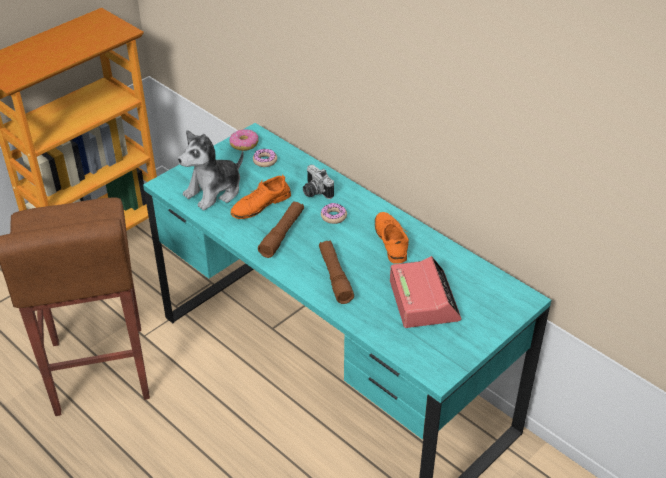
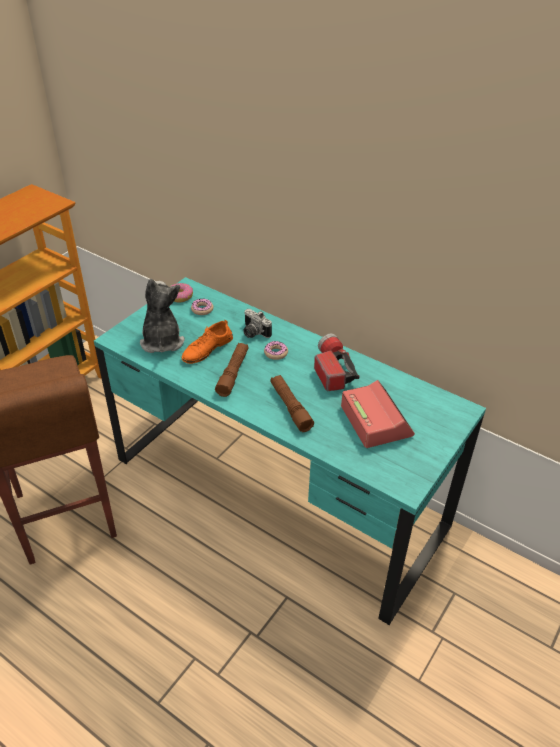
camera: 10 degrees left, 0 degrees up
(214, 191) = (162, 341): plush toy -> plush toy turned 135 degrees clockwise
(391, 241) = (332, 370): orange shoe -> flashlight

